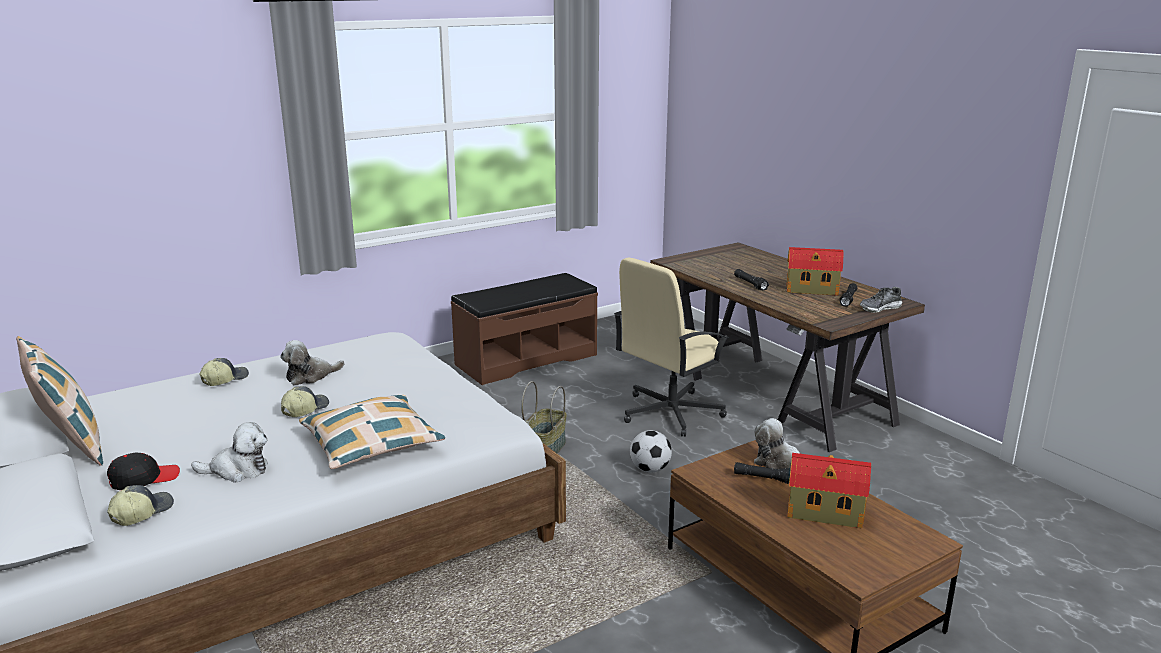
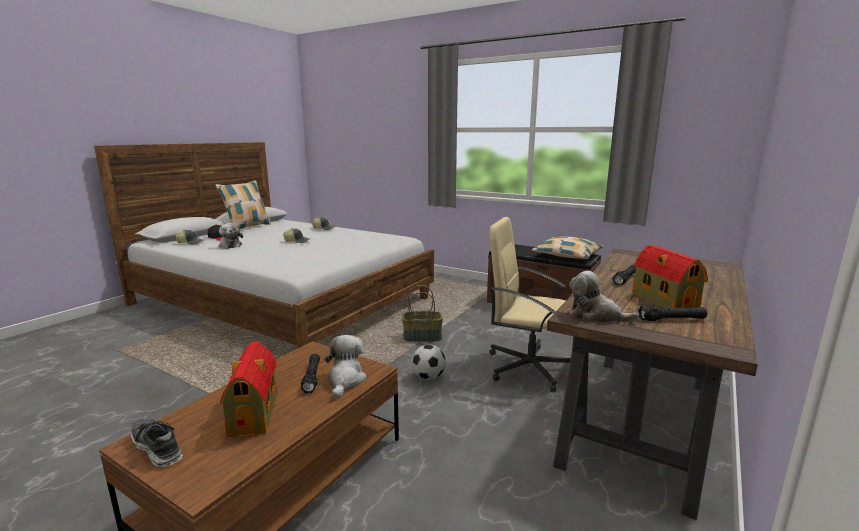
camera: 65 degrees right, 5 degrees down
(310, 376) = (338, 236): plush toy -> plush toy (596, 316)
(371, 443) = (263, 255): pillow -> pillow (568, 255)
(880, 308) = (676, 337): shoe -> shoe (156, 448)

